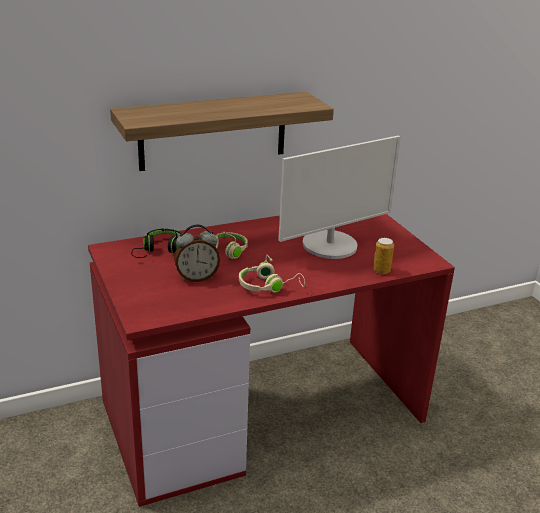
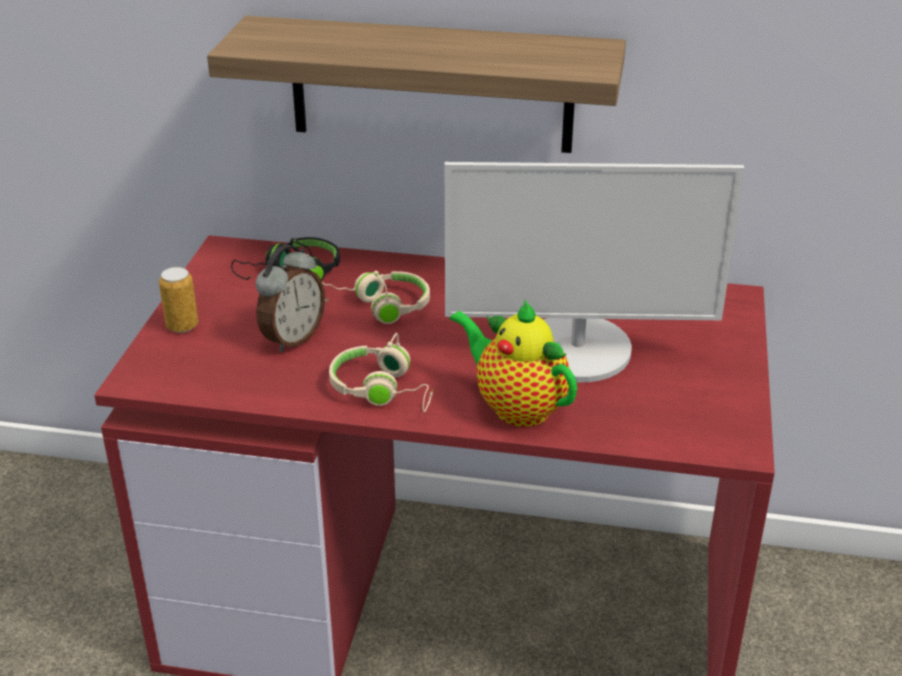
camera: 35 degrees right, 5 degrees up
(197, 278) = (292, 338): alarm clock -> alarm clock turned 75 degrees counterclockwise
(333, 274) = (516, 407): none -> teapot
(381, 270) = (614, 429): can -> can (182, 326)

